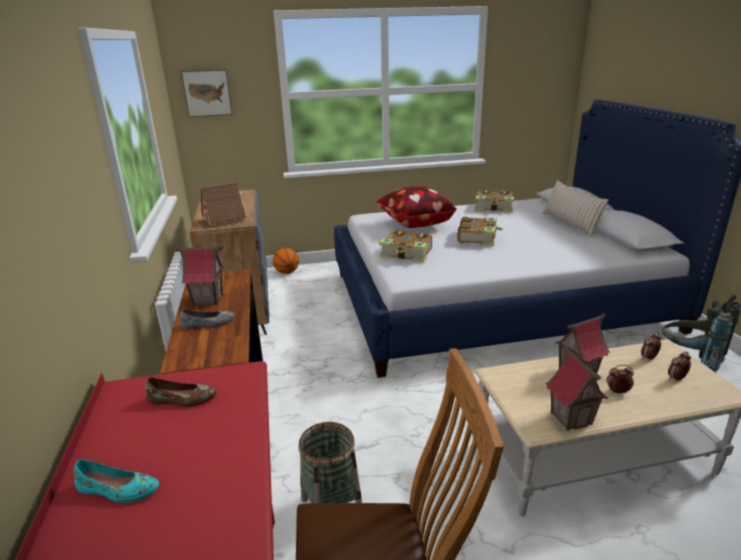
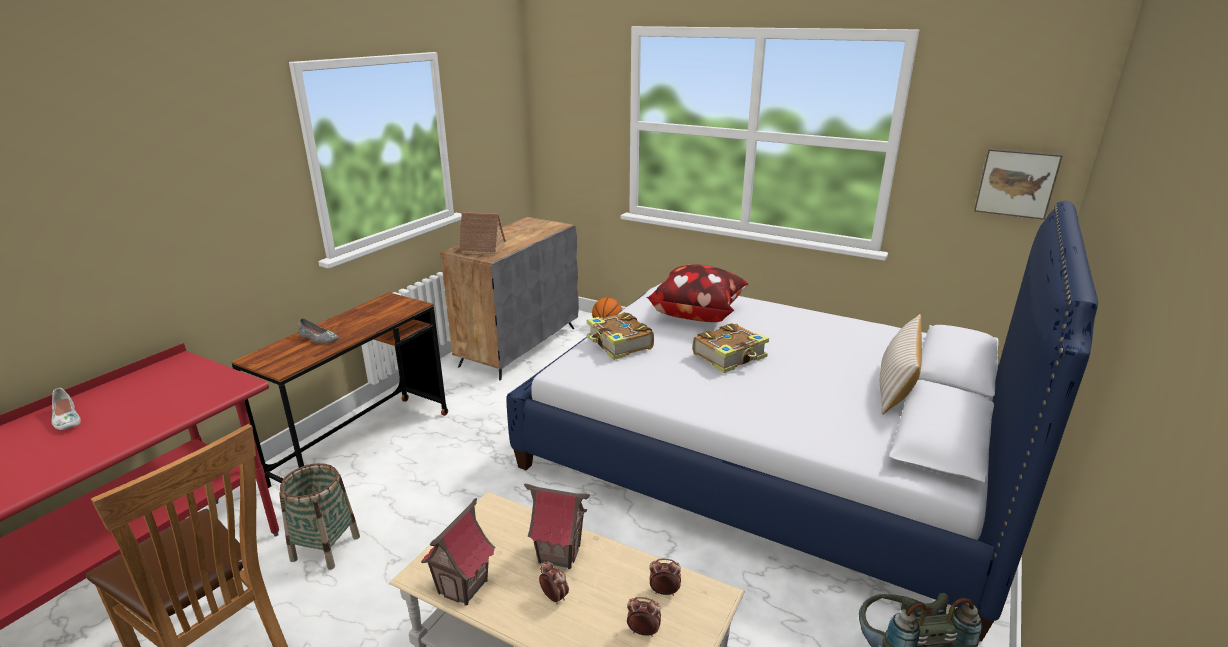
camera: 40 degrees right, 0 degrees up
(118, 490) = (66, 419): turquoise shoe -> white shoe
(182, 400) = (184, 383): brown shoe -> none
(207, 93) = (560, 111): picture -> picture (1016, 182)
(208, 299) = (357, 319): toy house -> none
(494, 207) = (839, 327): book -> none

